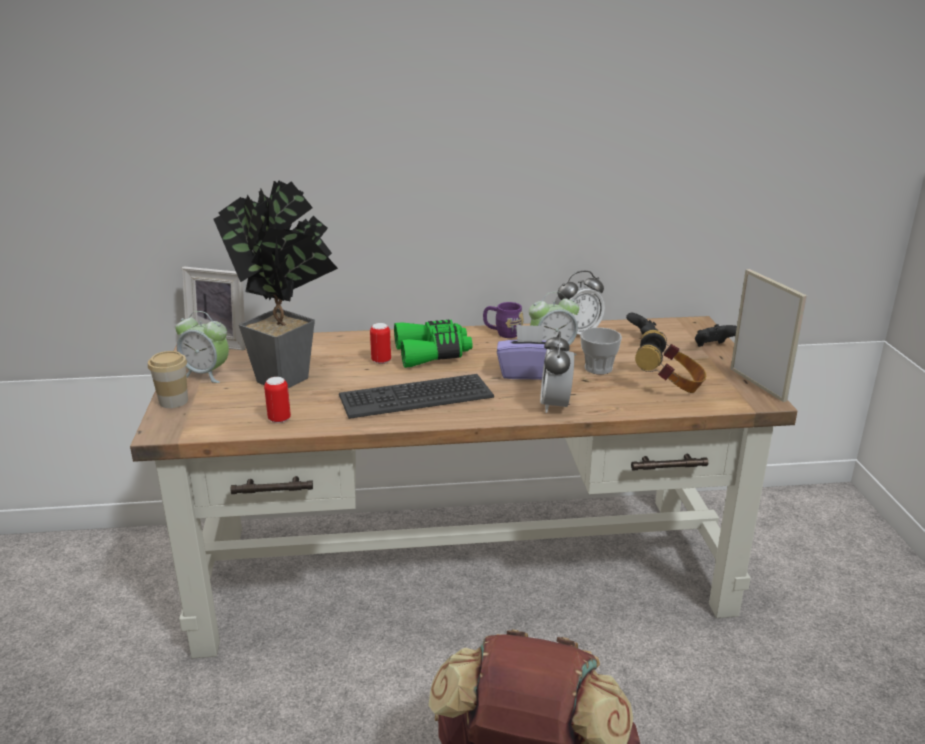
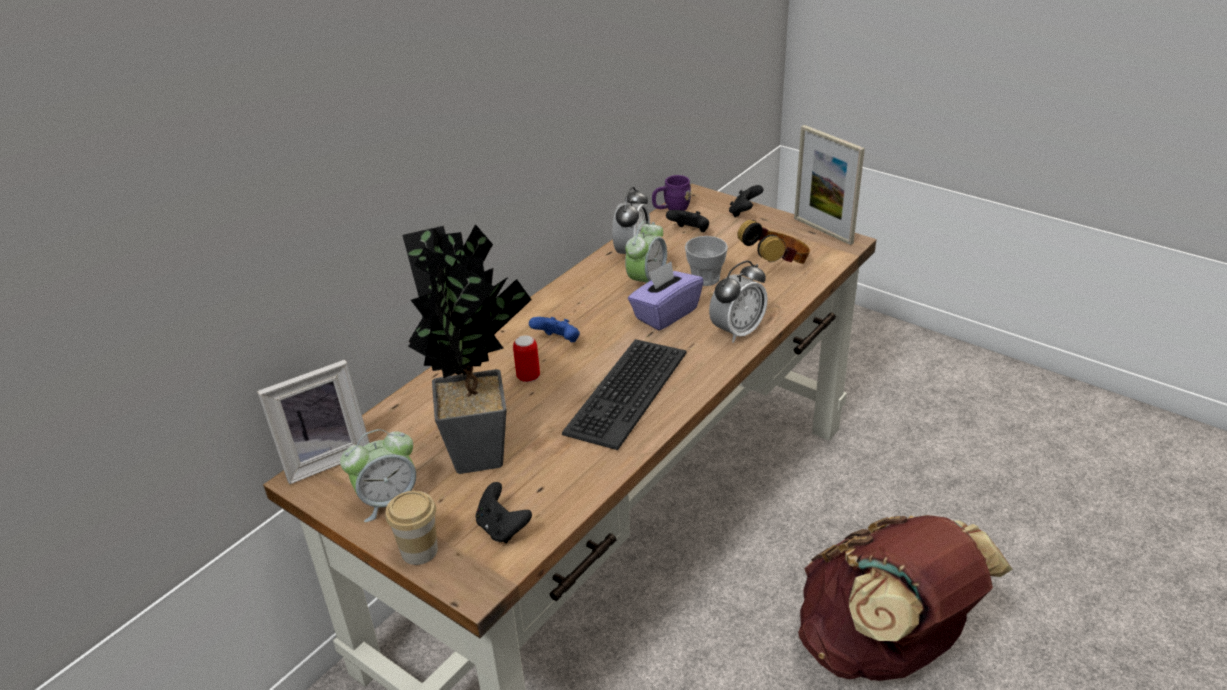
camera: 45 degrees left, 10 degrees up
(223, 416) = (502, 528): none -> black game controller
(279, 419) = (559, 493): can -> none
(433, 354) = (558, 342): green binoculars -> blue game controller
(502, 333) = (574, 286): purple mug -> purple mug (671, 208)
(555, 405) = (737, 331): alarm clock -> alarm clock turned 90 degrees counterclockwise
(757, 384) = (823, 230): picture frame -> picture frame turned 150 degrees counterclockwise

